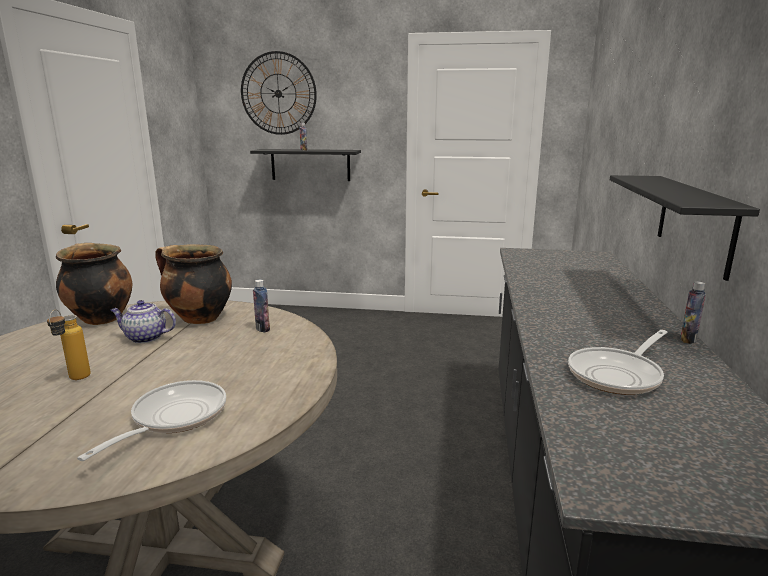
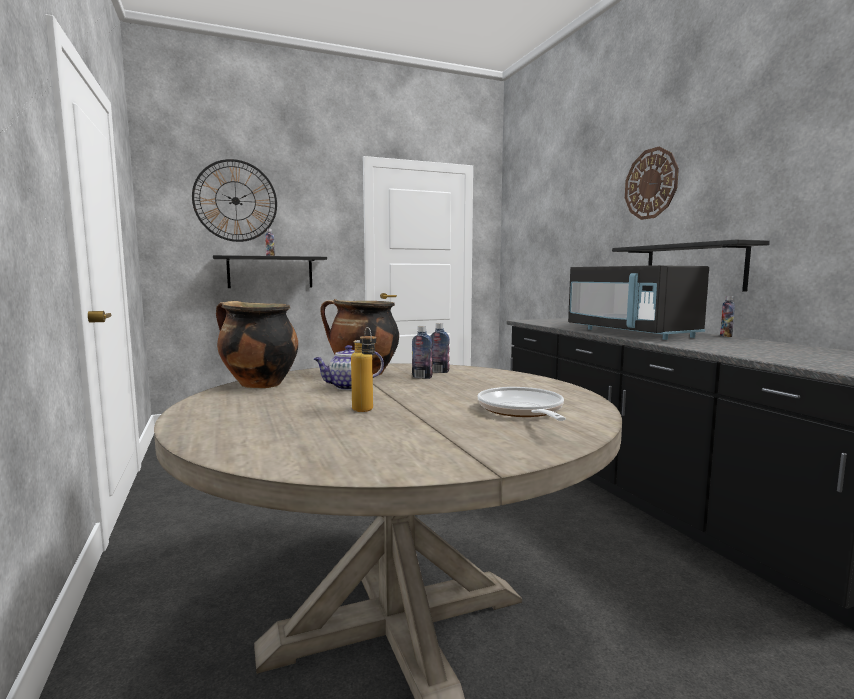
camera: 30 degrees left, 10 degrees down
(228, 335) = (422, 377): none -> bottle
(567, 305) = (631, 333): none -> black microwave
(618, 375) = (739, 347): frying pan -> none
(682, 81) = (651, 184): none -> wall clock

